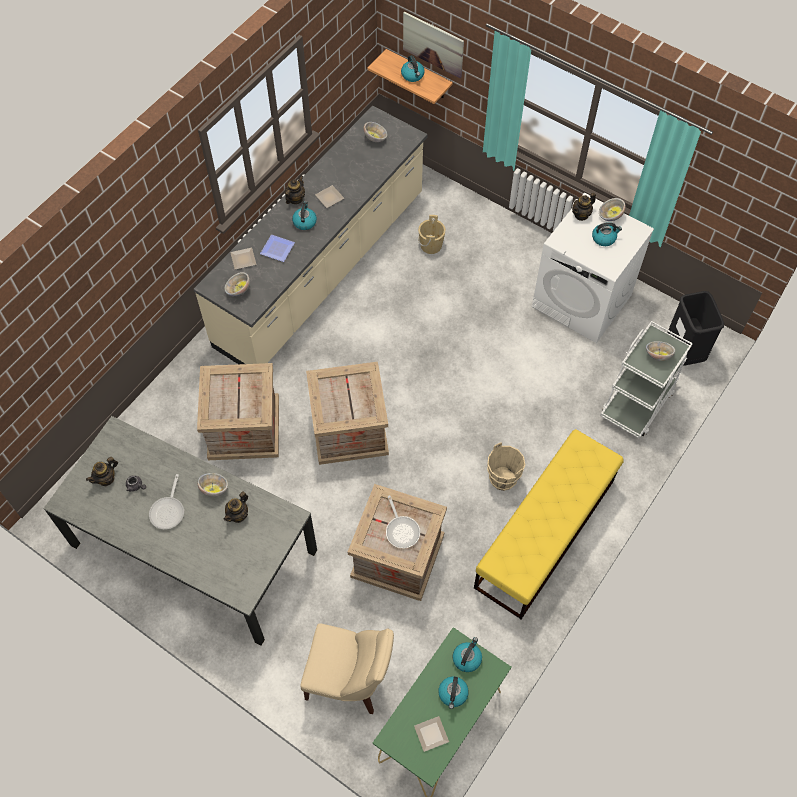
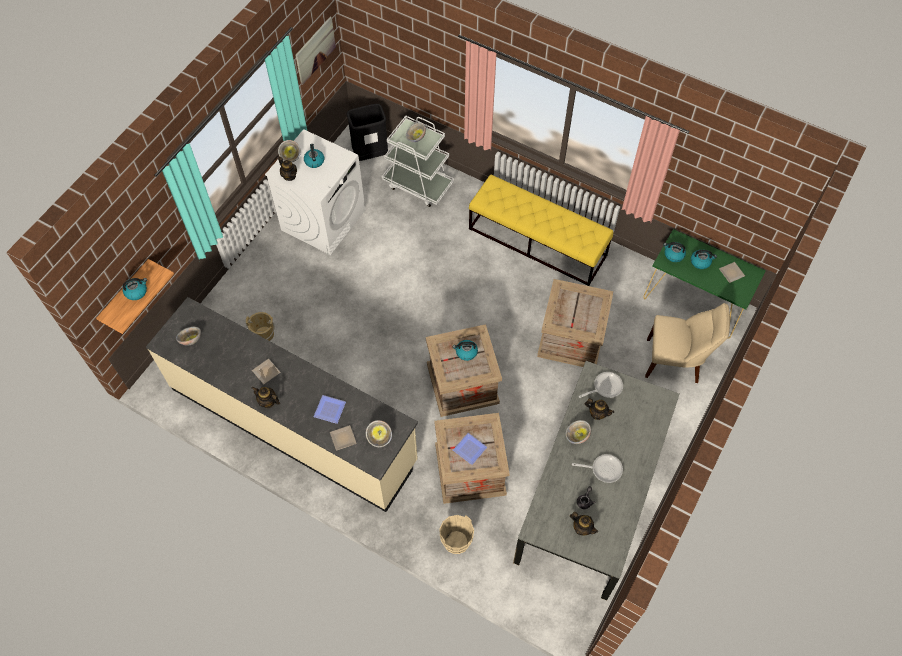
camera: 95 degrees left, 0 degrees up
(233, 396) = (471, 449): none -> plate
(304, 222) = (296, 390): kettle -> kettle (466, 352)
(350, 680) = (675, 361): beige chair -> beige chair turned 90 degrees clockwise
(402, 530) = (577, 308): frying pan -> frying pan (605, 387)
(433, 44) = (122, 256): picture -> picture (315, 50)
(502, 479) = (496, 270): beige bucket -> beige bucket (456, 542)

